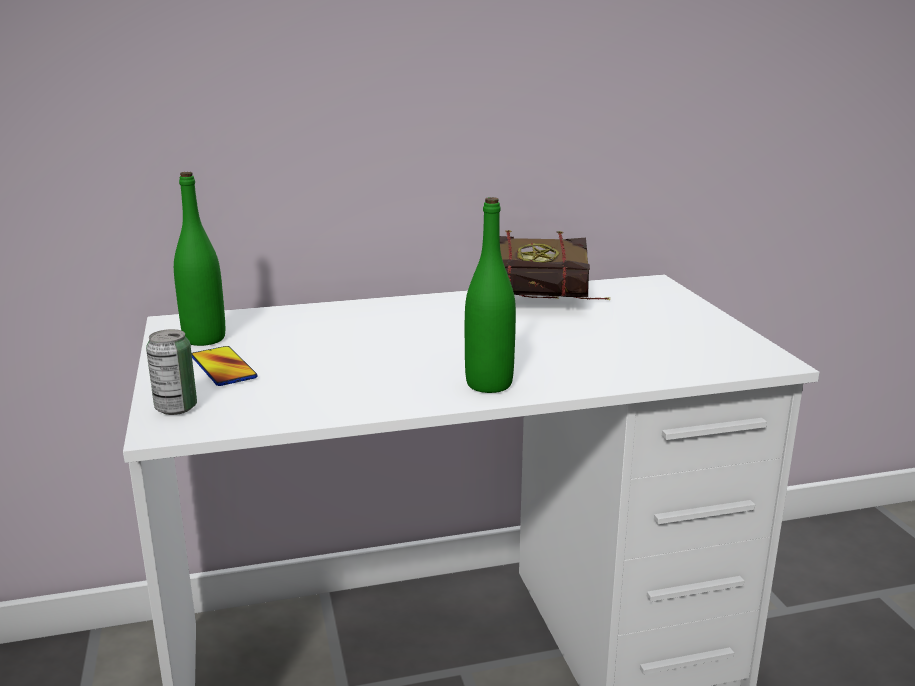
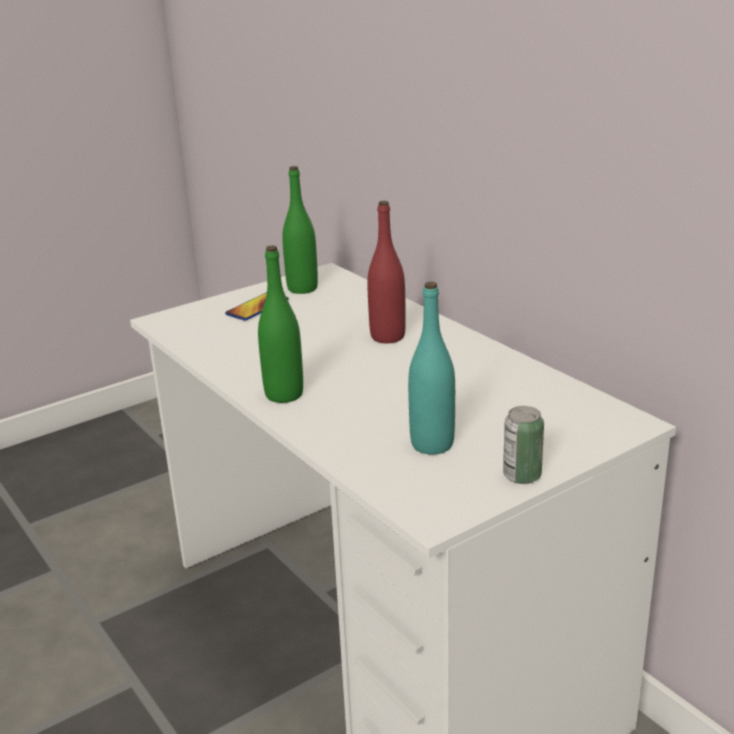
camera: 70 degrees right, 5 degrees up
(176, 408) = (189, 314): can -> can (522, 476)
(400, 323) = (387, 337): none -> red bottle
(548, 304) = (496, 383): book -> none
(646, 342) = (432, 444): none -> turquoise bottle

